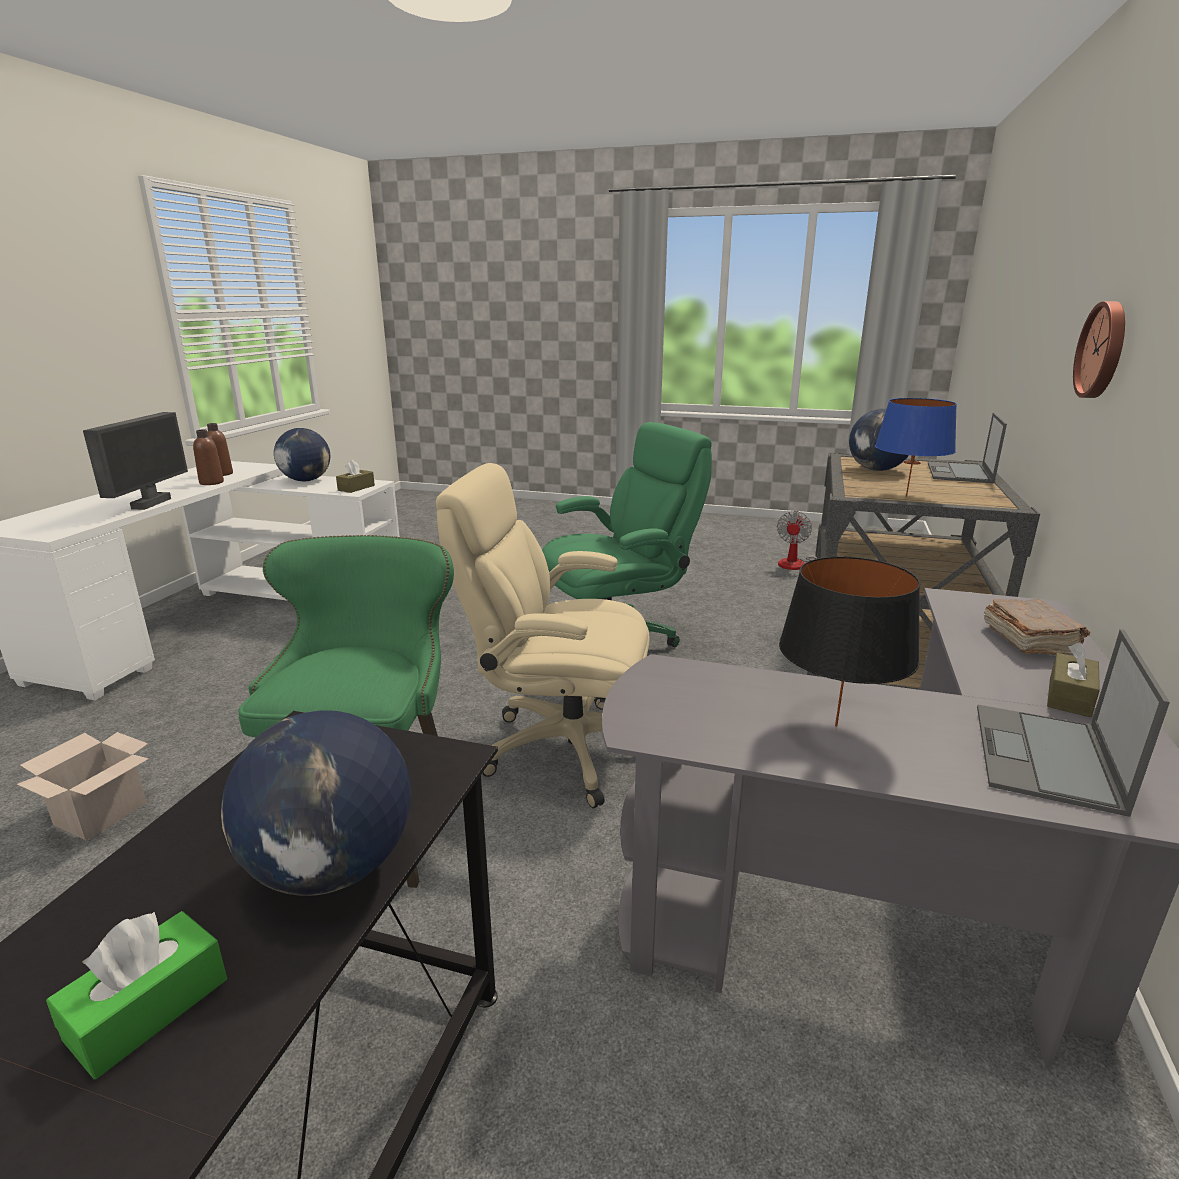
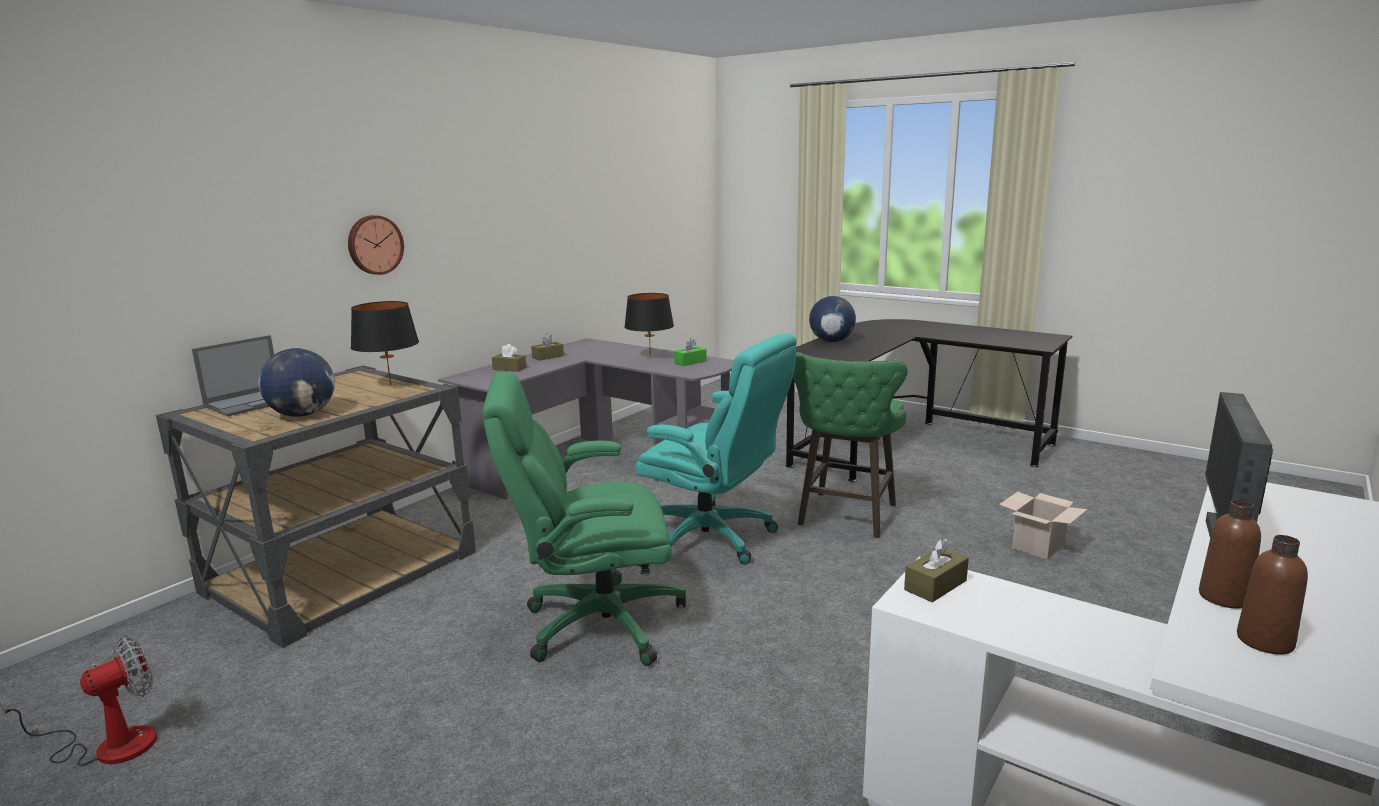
camera: 160 degrees left, 5 degrees down
(148, 1009) = (864, 334): green tissue box -> green tissue box (690, 362)
(306, 480) = (1065, 637): globe -> none
(558, 746) = (715, 539): beige office chair -> turquoise office chair
(906, 496) = (391, 385): blue table lamp -> black table lamp
(1028, 641) = (509, 368): brown book -> brown tissue box
(1046, 758) = (597, 349): laptop -> none

